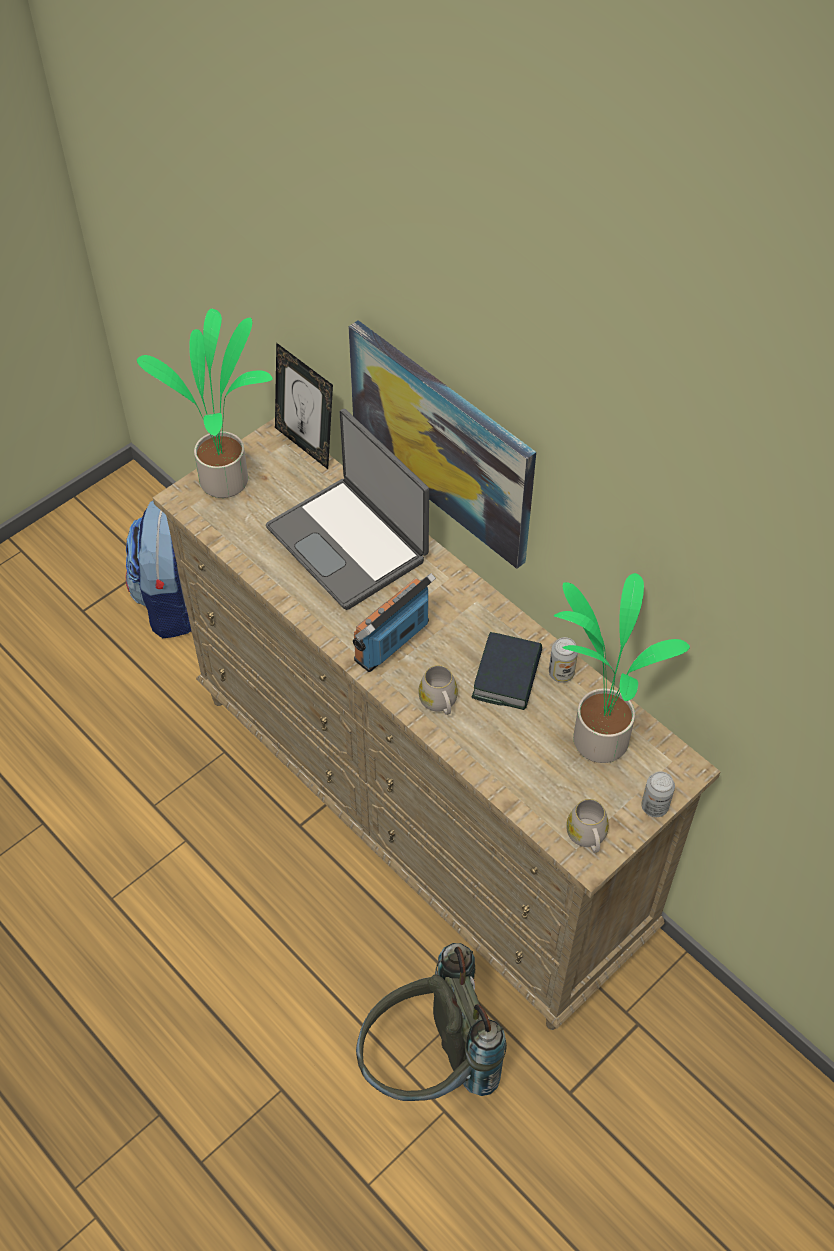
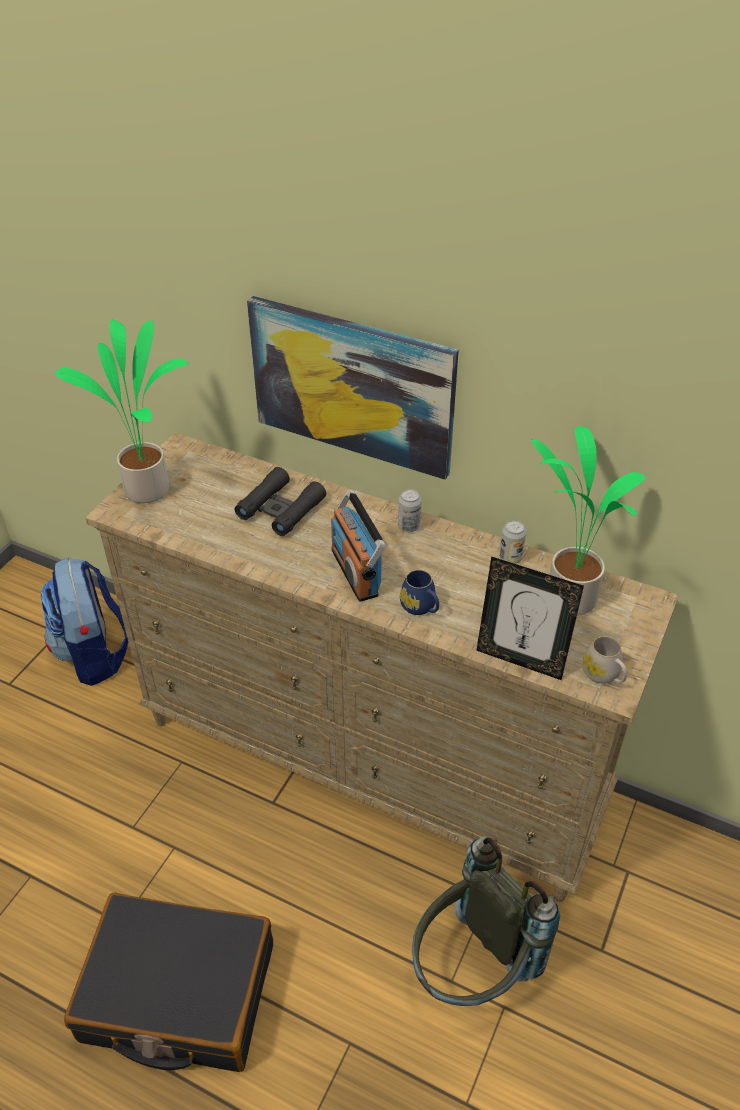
camera: 20 degrees left, 10 degrees down
(140, 985) = (178, 993): none -> black suitcase
(306, 444) = (208, 448): picture frame -> picture frame (520, 659)
(349, 543) = (280, 508): laptop -> black binoculars
(393, 641) = (355, 572): radio -> radio turned 45 degrees counterclockwise
(439, 703) = (421, 608): white mug -> blue mug
(507, 676) = (467, 572): book -> none
(654, 806) = (644, 635): can -> can (409, 526)

